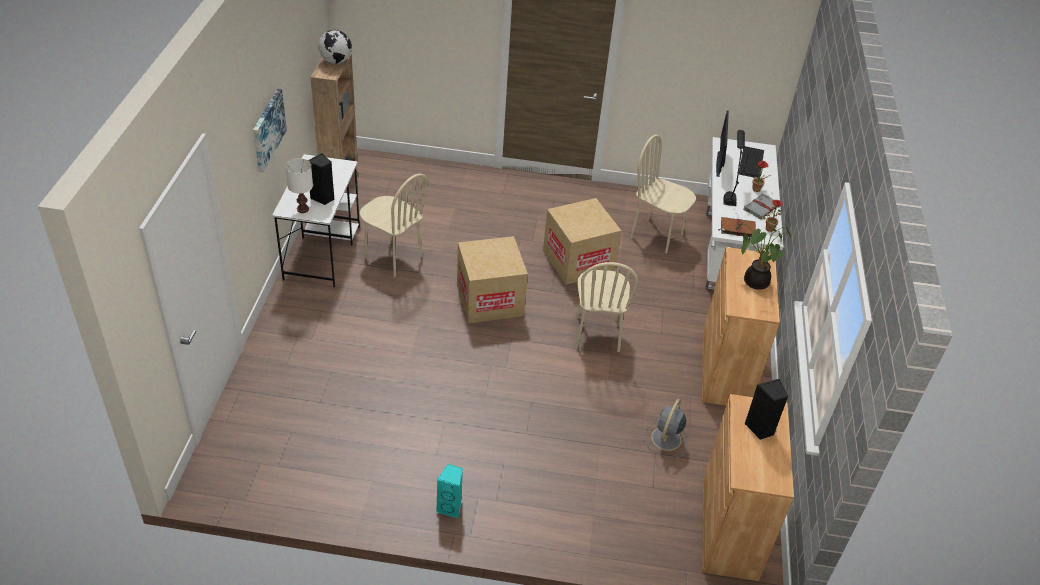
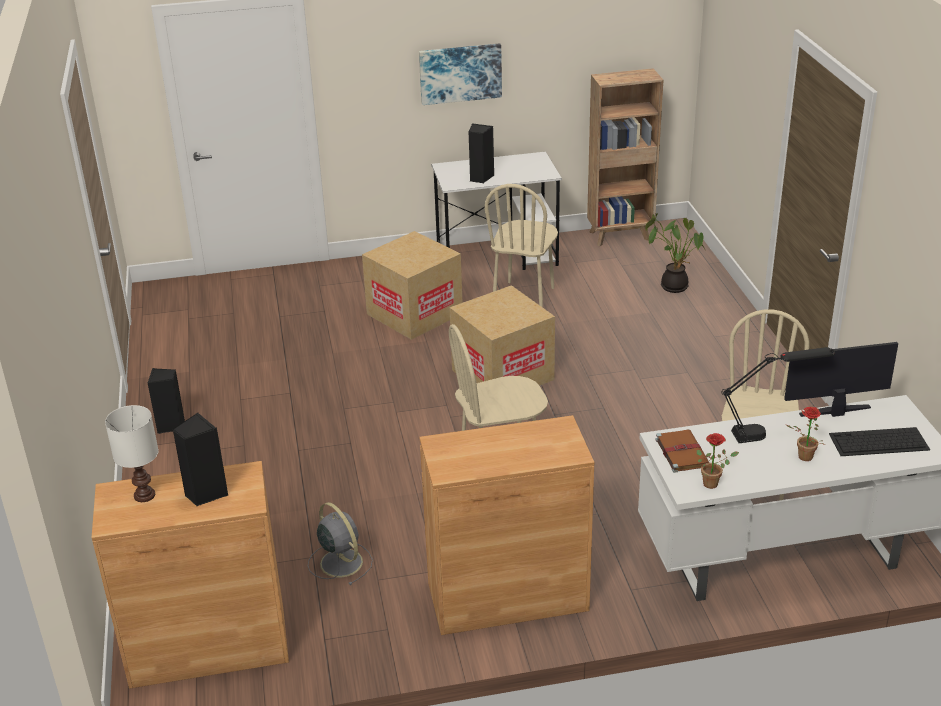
camera: 75 degrees right, 10 degrees down
(303, 209) = (453, 174): white table lamp -> white table lamp (145, 495)
(336, 61) = (636, 77): globe -> none
(450, 507) = (171, 426): turquoise speaker -> black speaker
(578, 261) = (632, 422): cardboard box -> cardboard box (414, 313)
(665, 440) = (340, 562): grey fan -> grey fan turned 45 degrees clockwise
(753, 281) = (511, 450): potted plant -> potted plant (674, 285)
(761, 207) = (761, 468): grey book -> none

